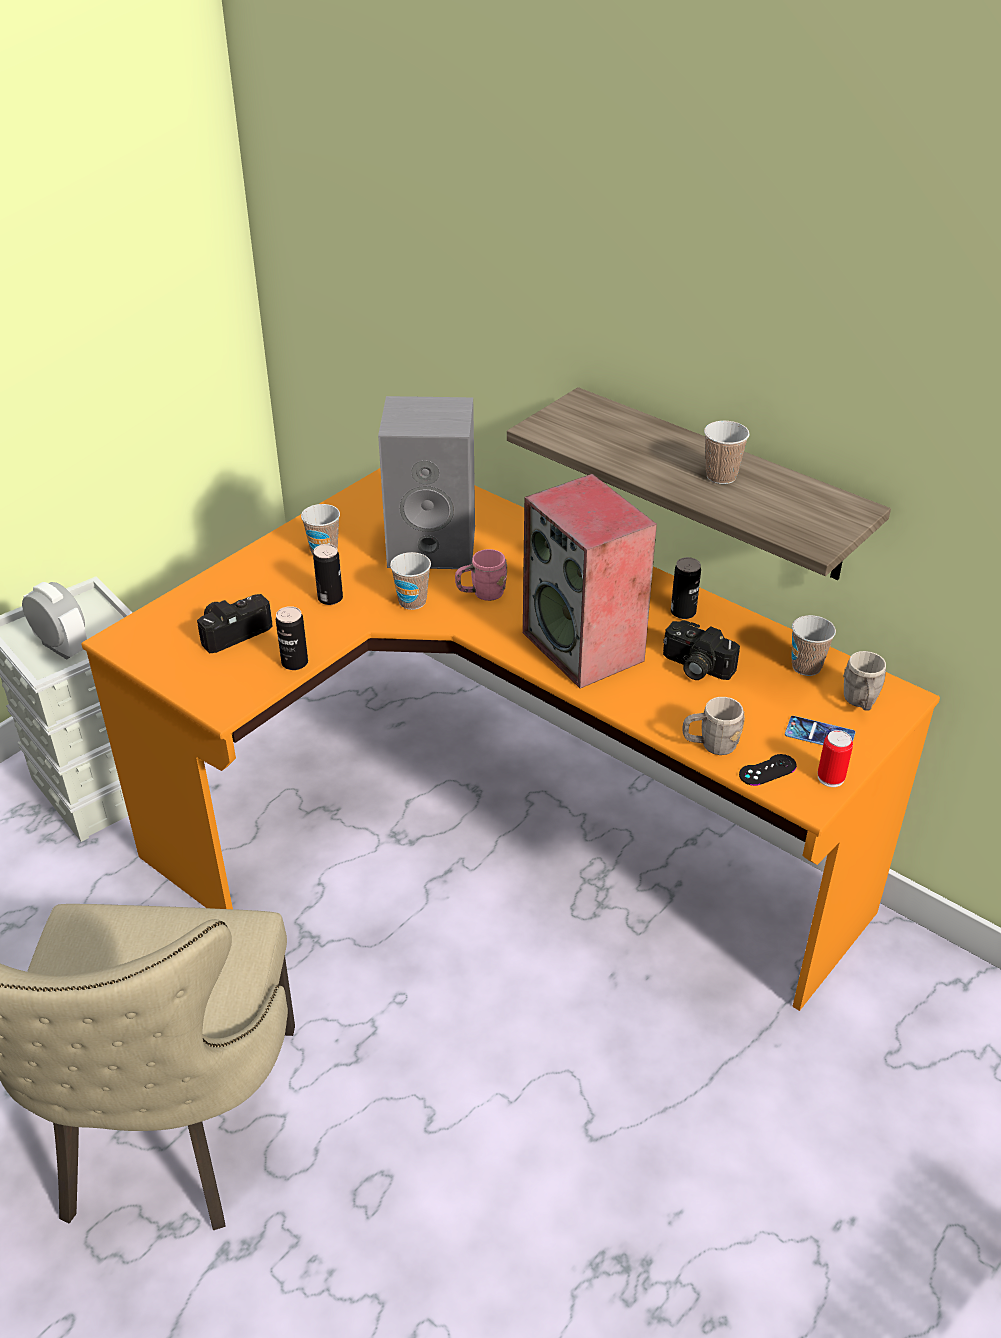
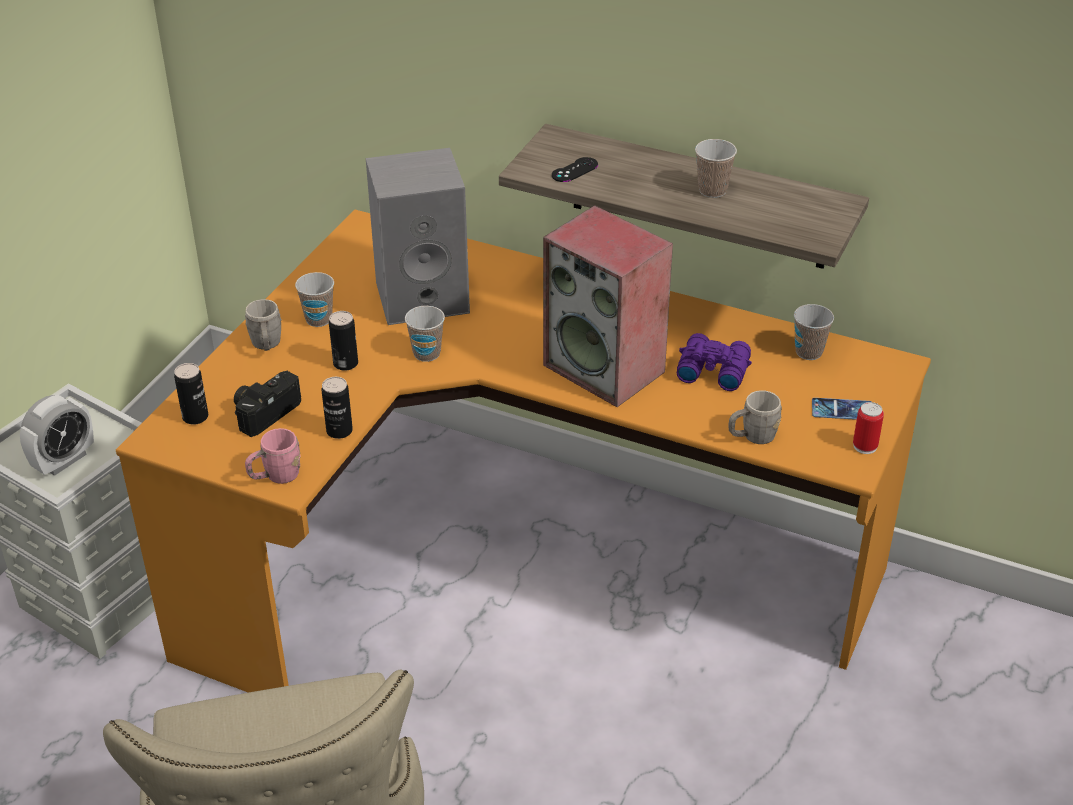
camera: 15 degrees left, 0 degrees up
(62, 647) = (64, 460): alarm clock -> alarm clock turned 105 degrees clockwise
(481, 594) = (489, 335): pink mug -> pink mug (275, 477)
(683, 612) = (682, 321): can -> can (195, 417)
(695, 667) = (712, 369): camera -> purple binoculars
(767, 770) = (809, 449): black game controller -> black game controller (574, 170)
(860, 703) = (866, 376): grey mug -> grey mug (266, 345)

